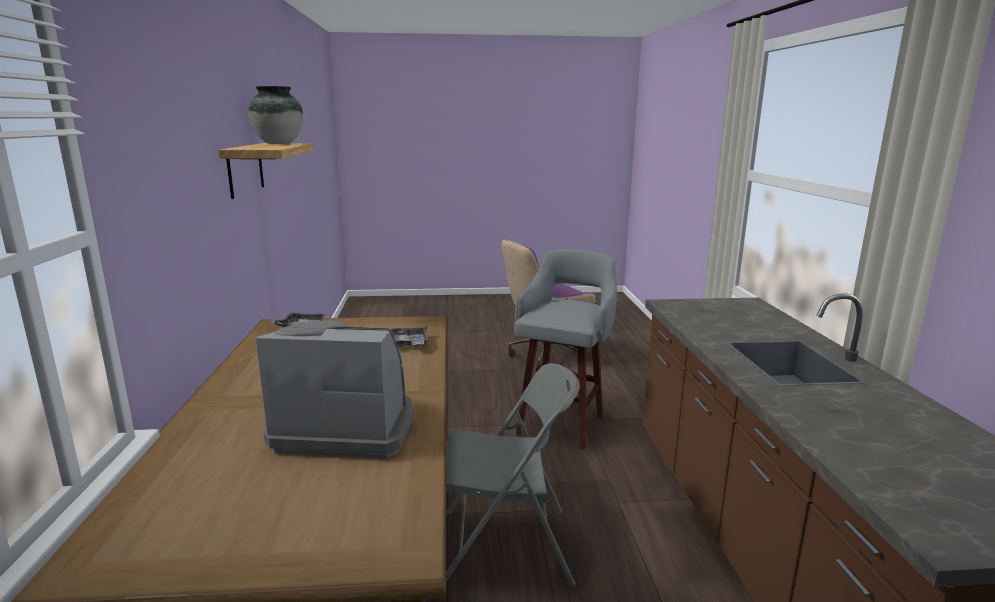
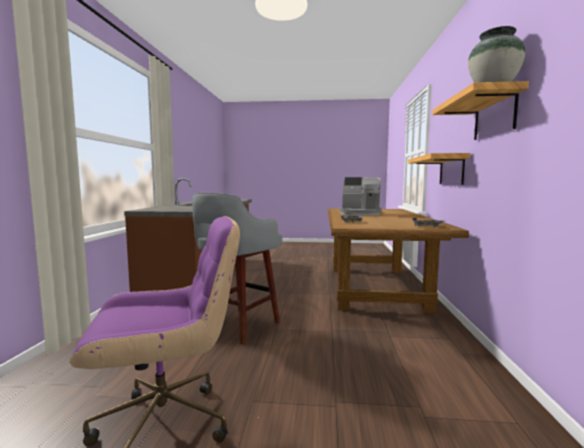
camera: 170 degrees left, 10 degrees down
(203, 259) = (451, 170): none -> shelf
(505, 547) = (305, 286): grey chair -> none

